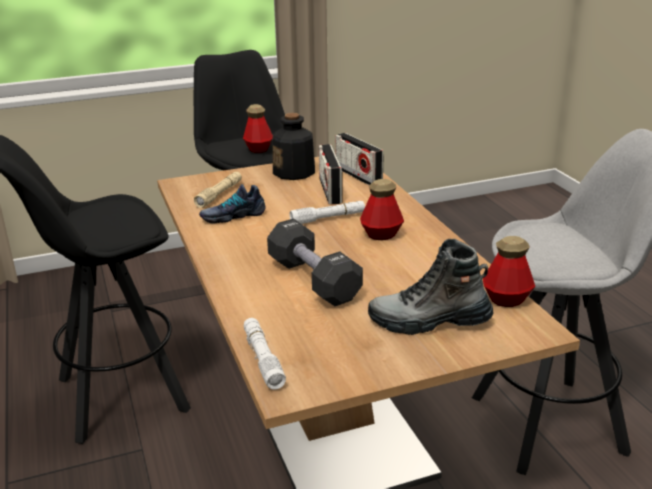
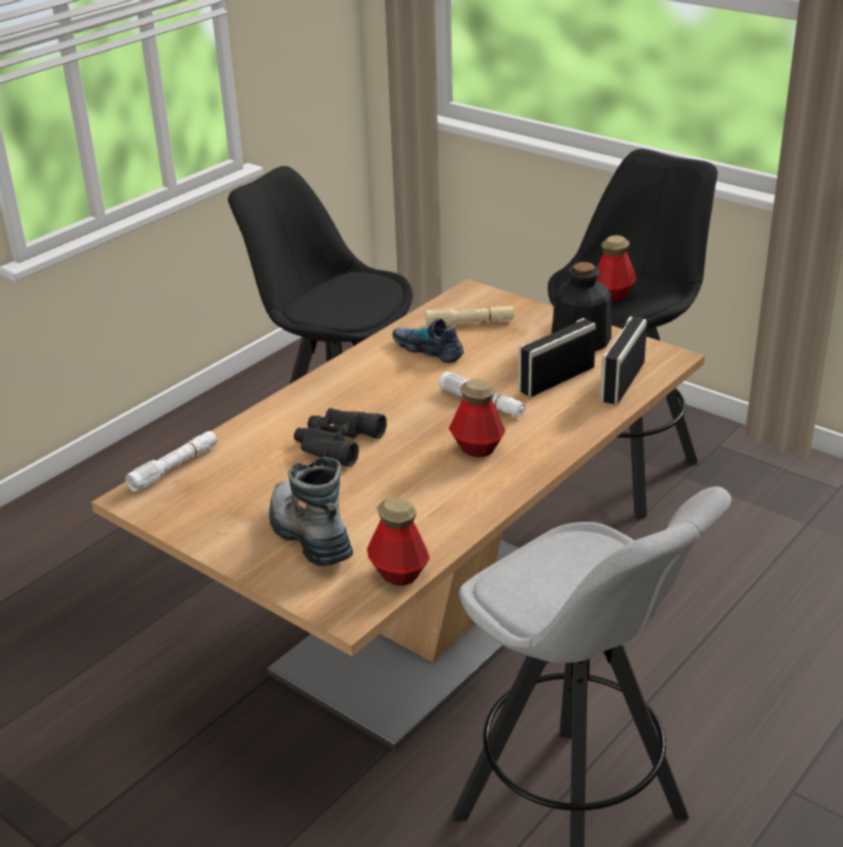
camera: 60 degrees right, 5 degrees up
(313, 280) = (335, 443): black dumbbell -> black binoculars

